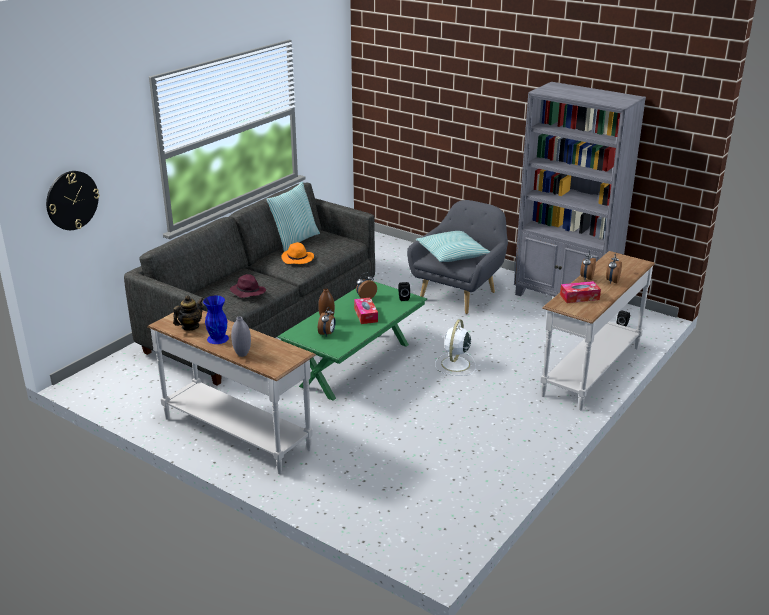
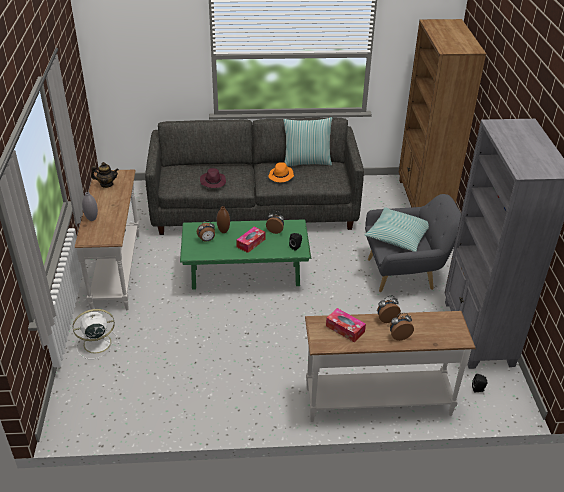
camera: 50 degrees right, 10 degrees up
(72, 200) = (126, 65): wall clock -> none
(218, 338) = (102, 200): blue vase -> none
(380, 245) = (423, 200): none -> brown bookcase
(455, 365) = (299, 322): white fan -> white fan (96, 344)

